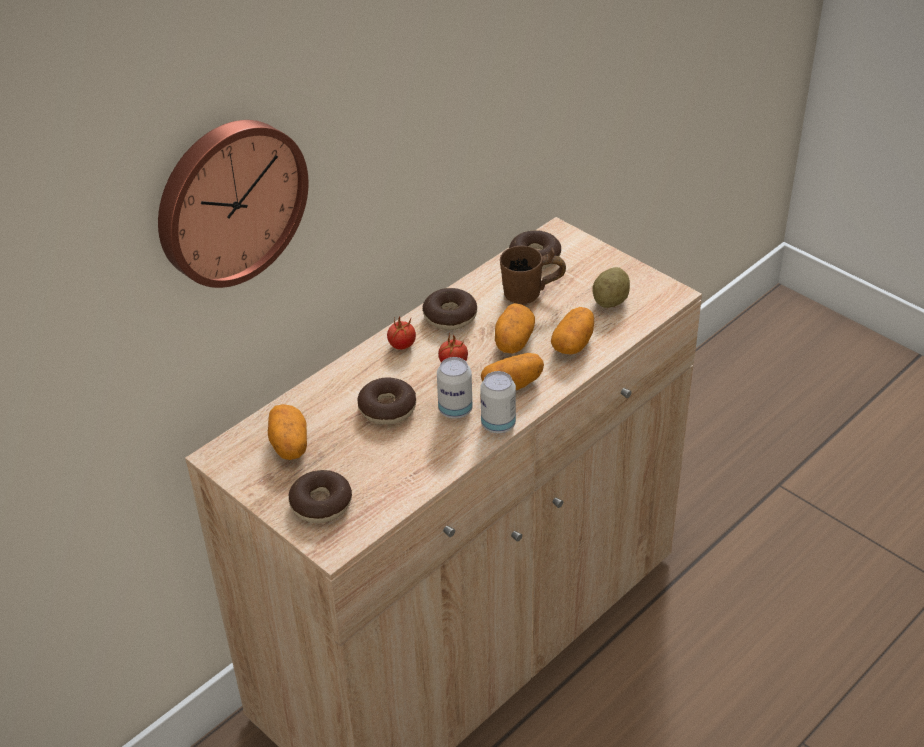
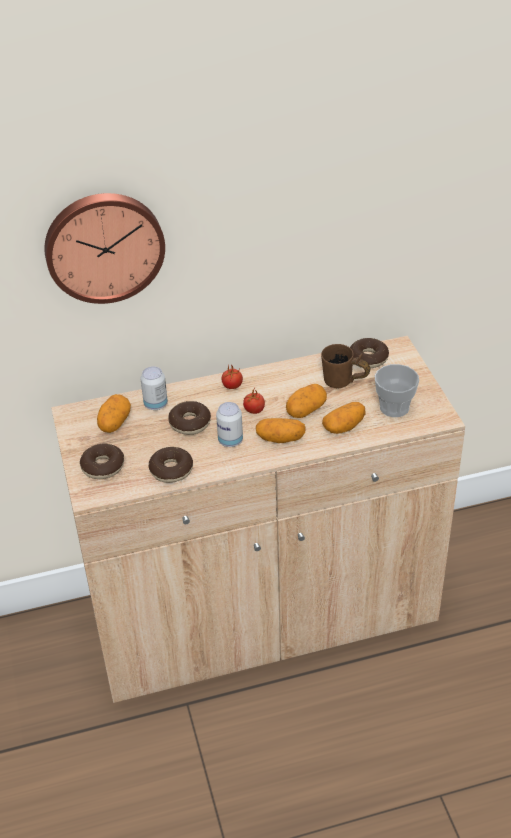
camera: 30 degrees right, 0 degrees up
(450, 316) = (278, 378): donut -> donut (171, 470)
(498, 424) = (249, 461): can -> can (156, 404)
(610, 301) = (394, 407): potato -> cup

